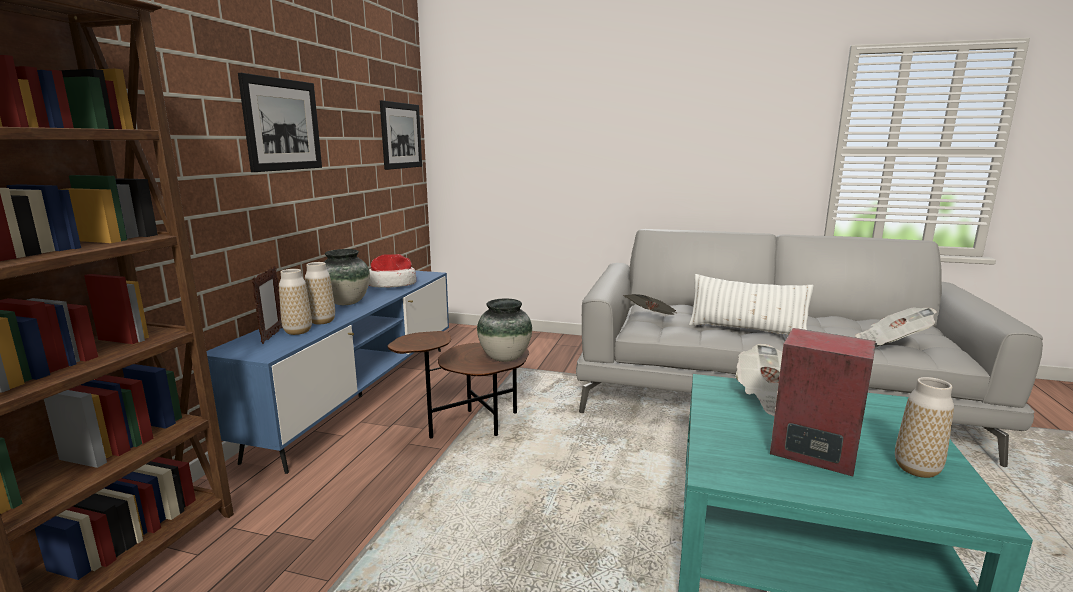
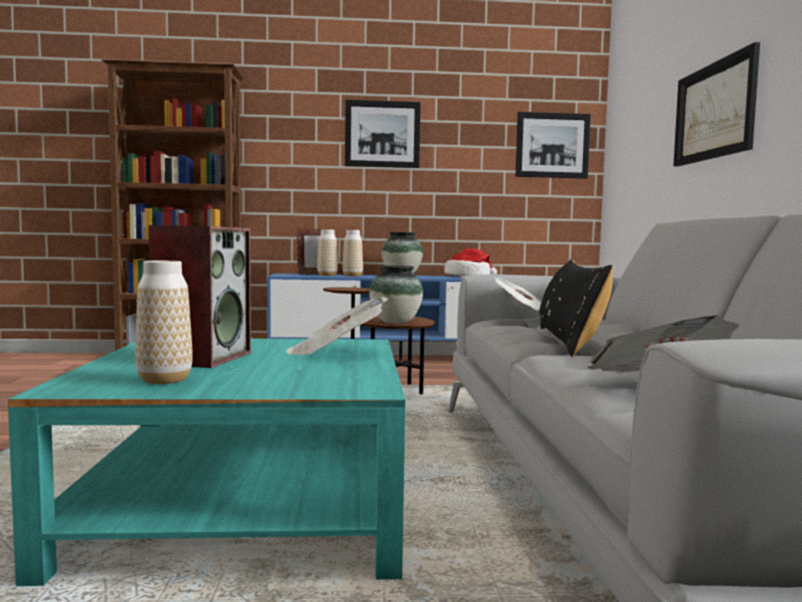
camera: 70 degrees right, 10 degrees down
(605, 141) = (714, 111): none -> picture
(746, 330) = (568, 341): white pillow -> black pillow

